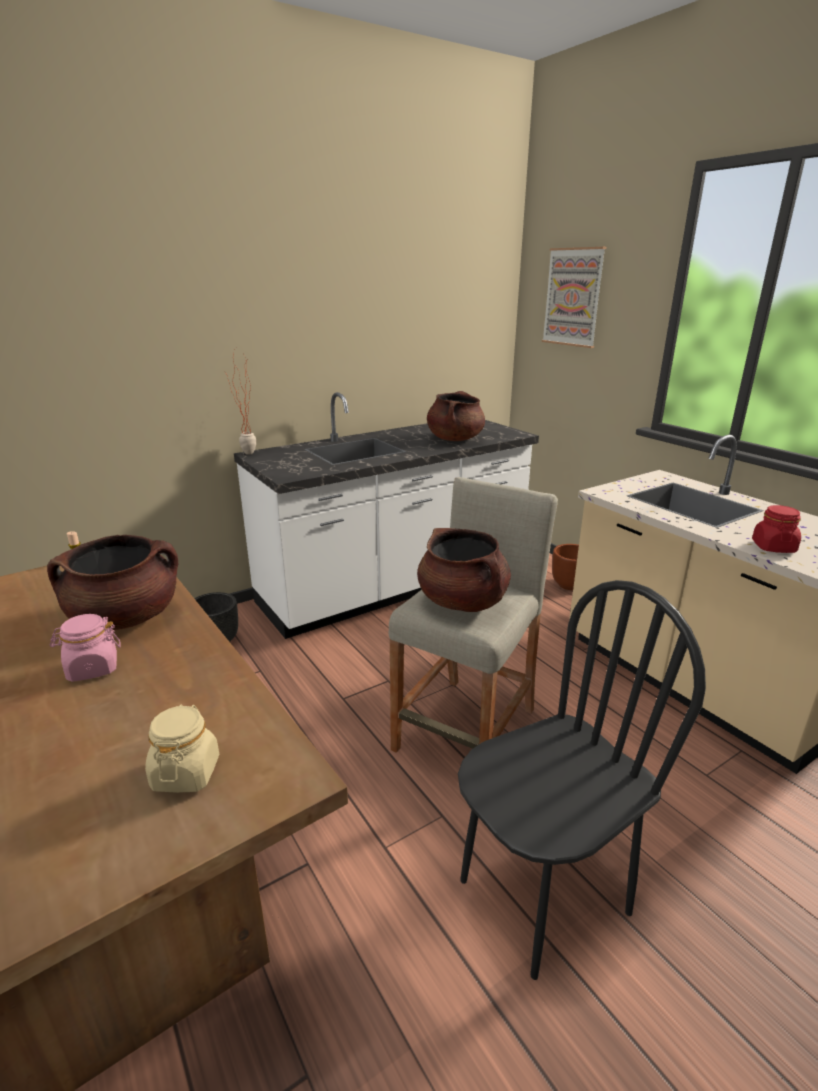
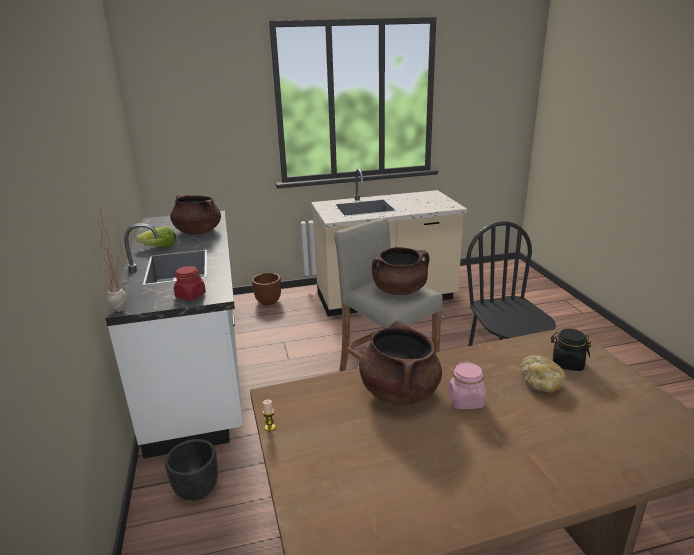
camera: 70 degrees left, 0 degrees up
(122, 739) = (541, 384): none -> bread
(186, 773) = (567, 363): beige jar -> black jar
(398, 436) = (159, 247): none -> lettuce
(573, 297) = (190, 108): picture -> none
(773, 547) = (424, 208): red jar -> red jar (190, 295)

